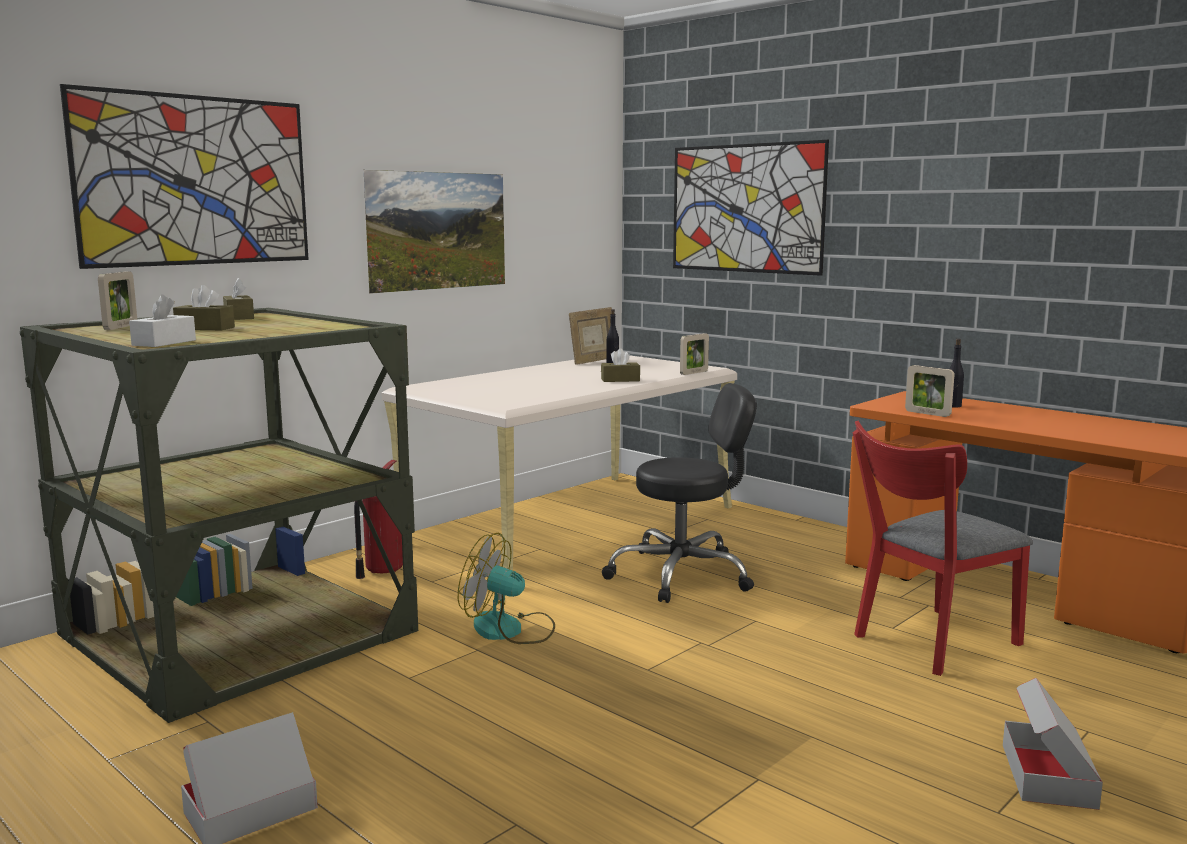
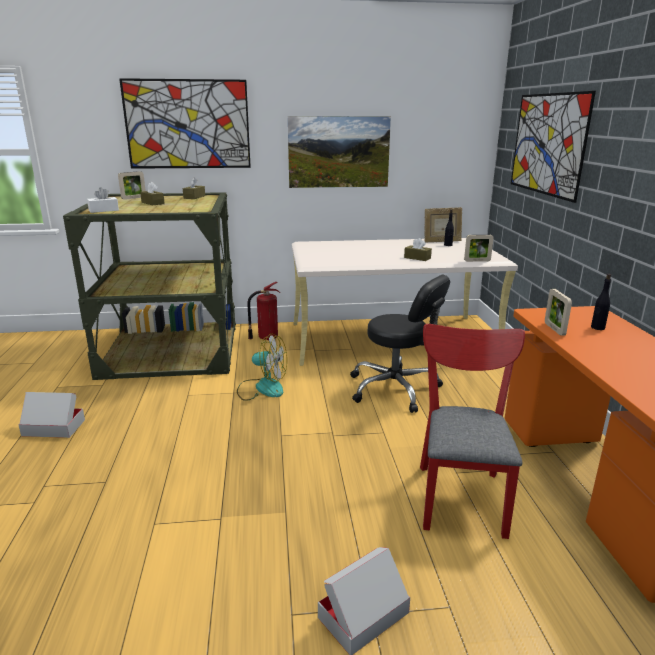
camera: 40 degrees right, 10 degrees up
(509, 630) = (262, 388): fan -> fan turned 135 degrees clockwise
(929, 643) = (460, 493): red chair -> red chair turned 90 degrees clockwise

